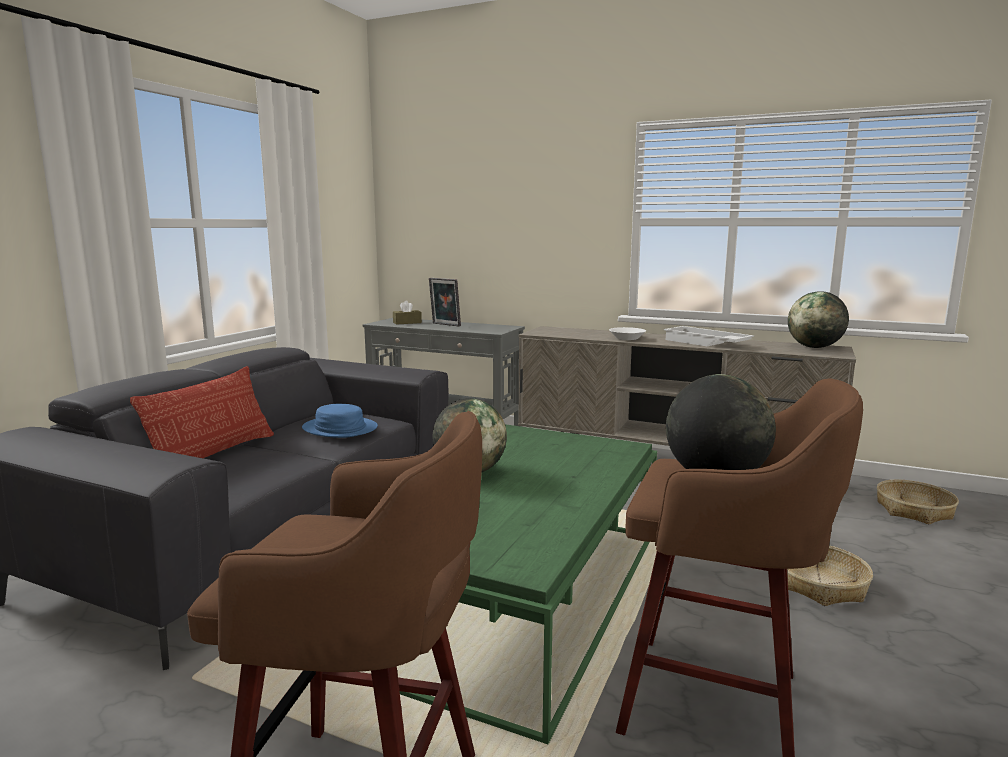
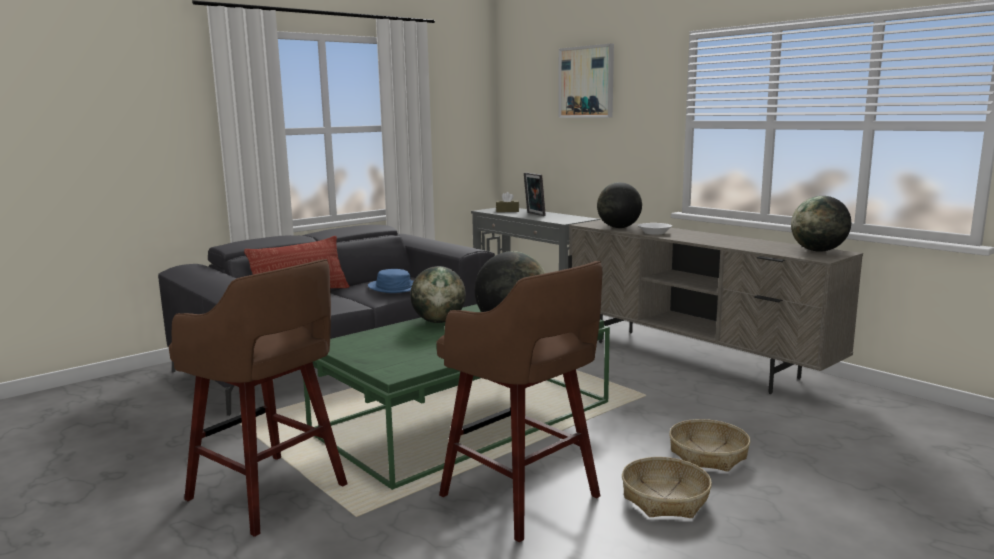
camera: 25 degrees right, 0 degrees up
(502, 175) = (586, 82): none -> picture
(578, 335) = (619, 227): none -> globe
(705, 343) = (717, 241): white tray -> none
(914, 510) = (899, 424): basket -> basket (665, 499)

